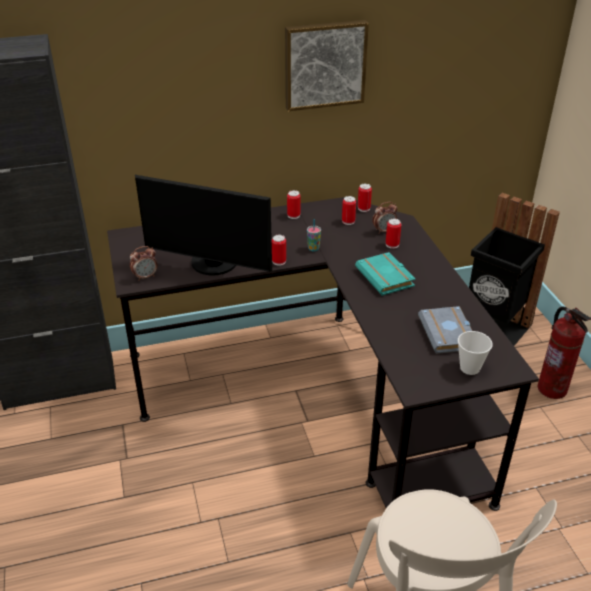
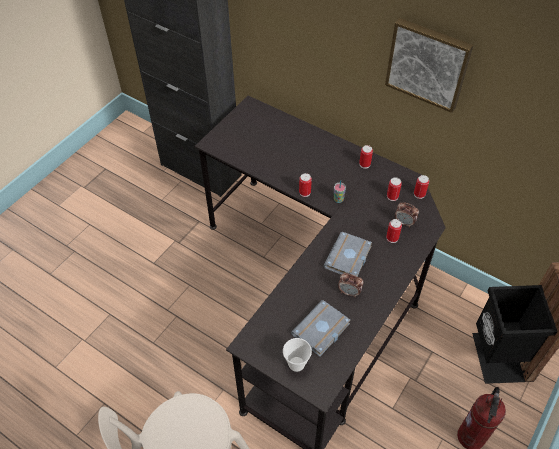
camera: 50 degrees right, 15 degrees up
(145, 277) = (223, 145): alarm clock -> alarm clock (349, 292)
(212, 265) = (266, 164): monitor -> none
(386, 278) = (349, 259): turquoise book -> grey book

